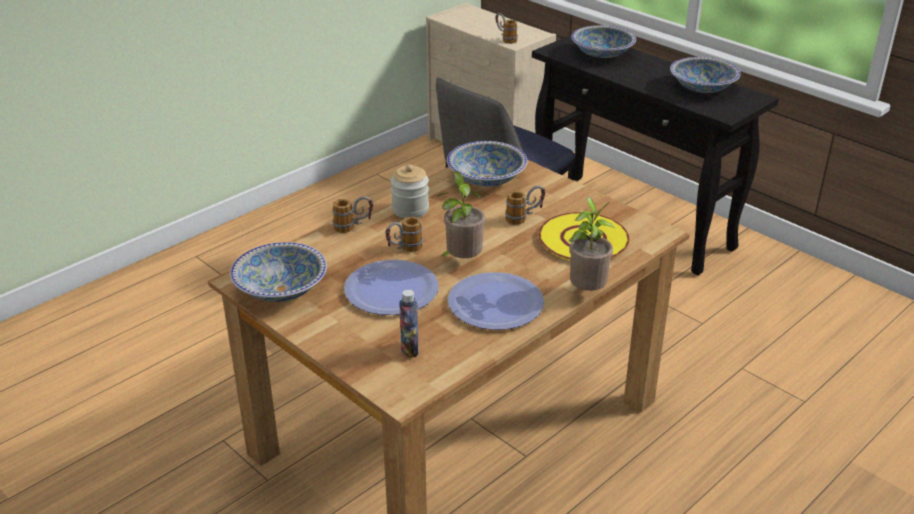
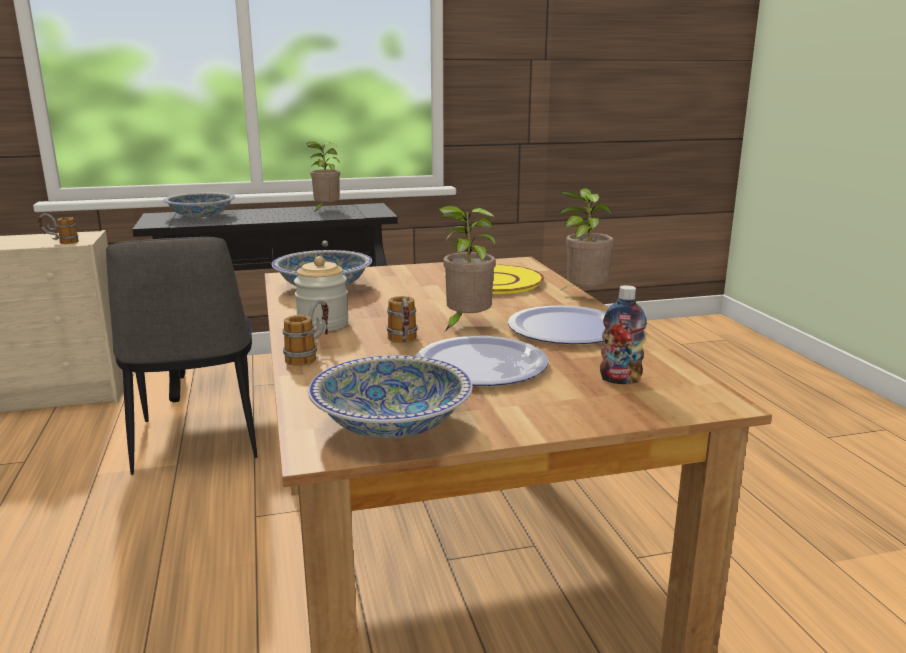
camera: 60 degrees left, 15 degrees down
(524, 218) = (424, 290): mug -> none
(702, 87) = (325, 210): bowl -> potted plant

